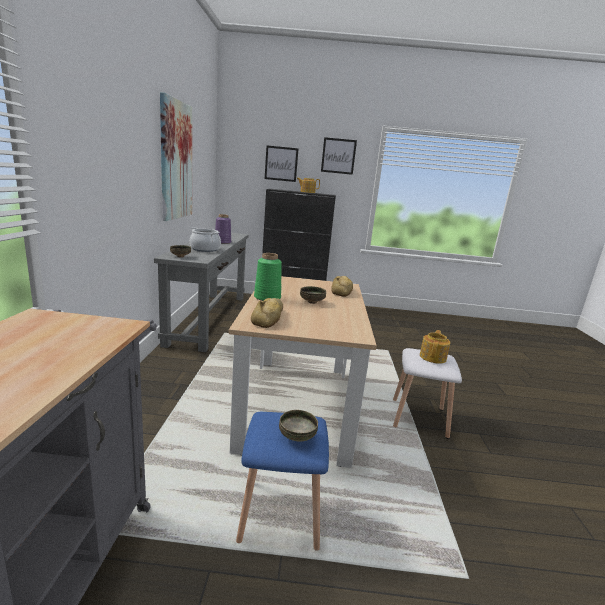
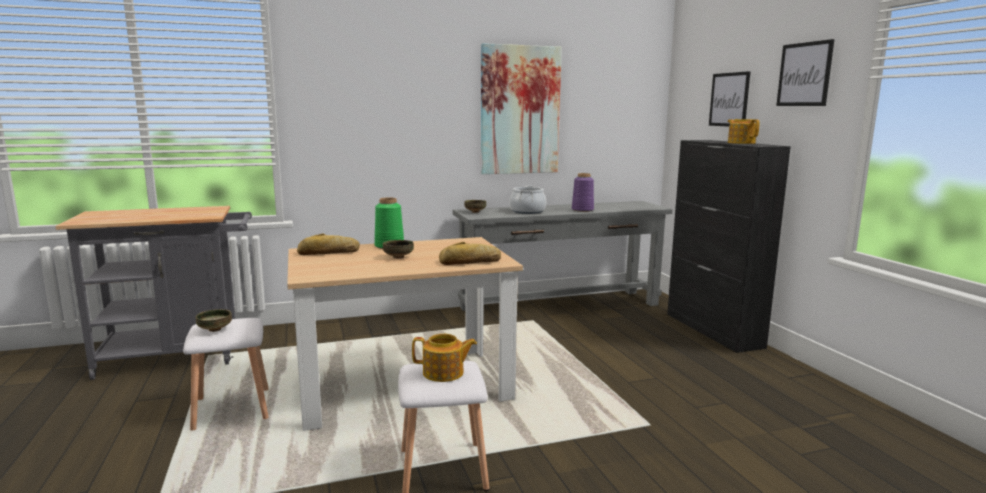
camera: 70 degrees right, 5 degrees down
(279, 514) = (231, 408): blue stool -> white stool

